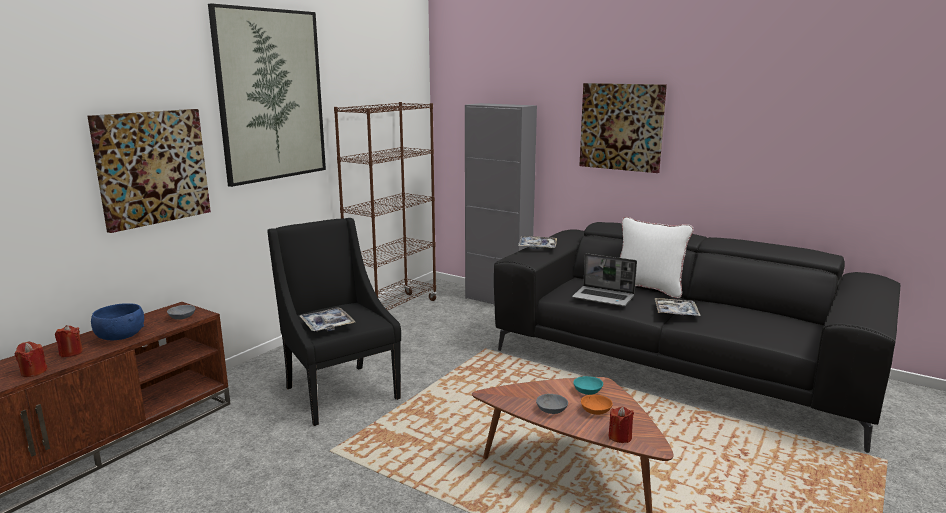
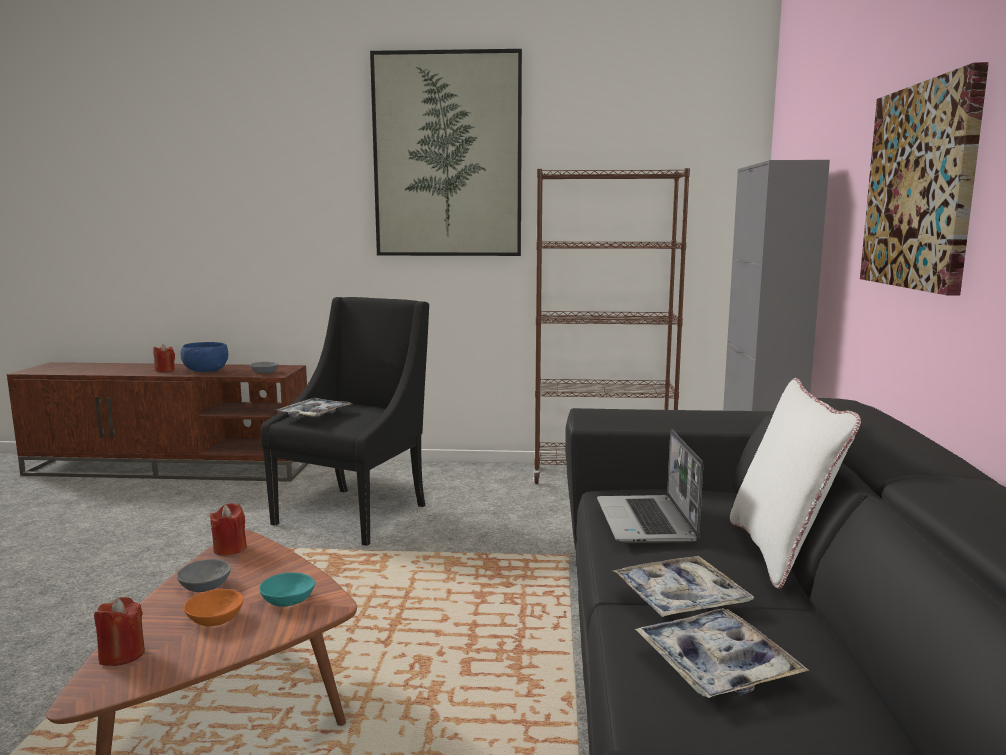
camera: 60 degrees right, 5 degrees down
(33, 372) = (123, 372): red candle -> red candle (230, 549)
(152, 167) = (293, 223): picture -> none
(537, 247) = (672, 409): tray -> tray (716, 665)

